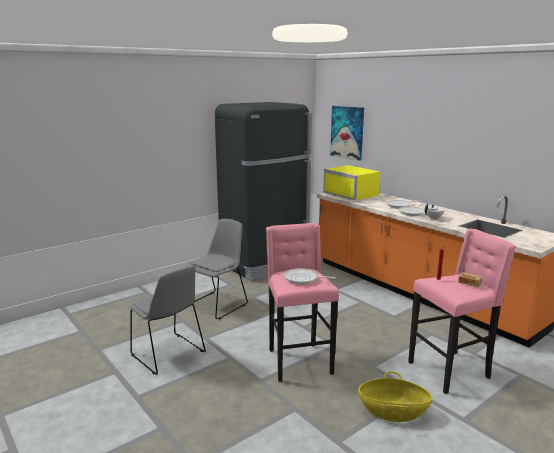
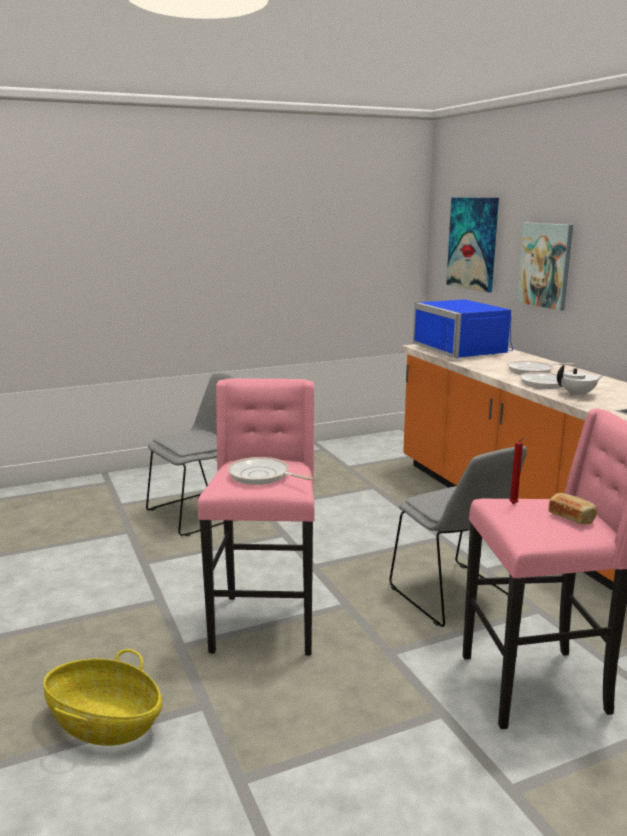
camera: 15 degrees right, 0 degrees up
(169, 354) = (71, 581): grey chair -> grey chair (455, 596)
(265, 264) = (315, 460): black fridge -> none
(353, 194) = (464, 350): yellow microwave -> blue microwave
(393, 411) = (377, 744): basket -> basket (105, 723)
(396, 146) = (545, 265): none -> picture

